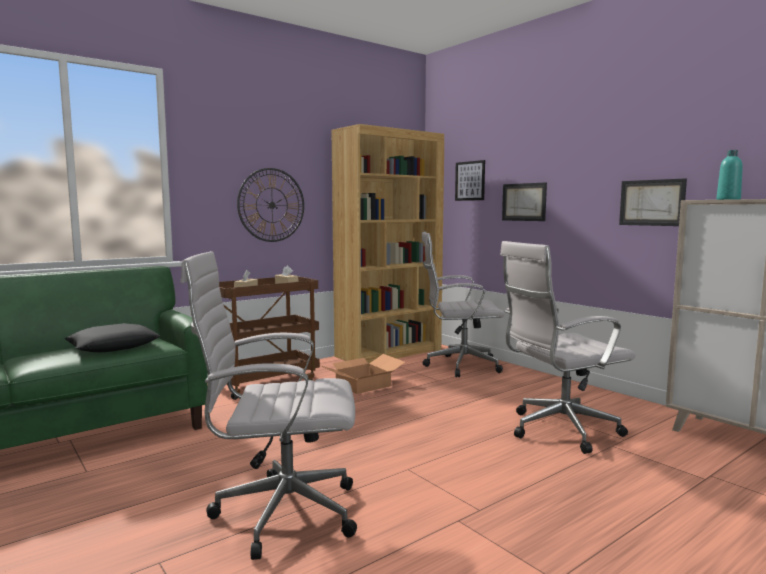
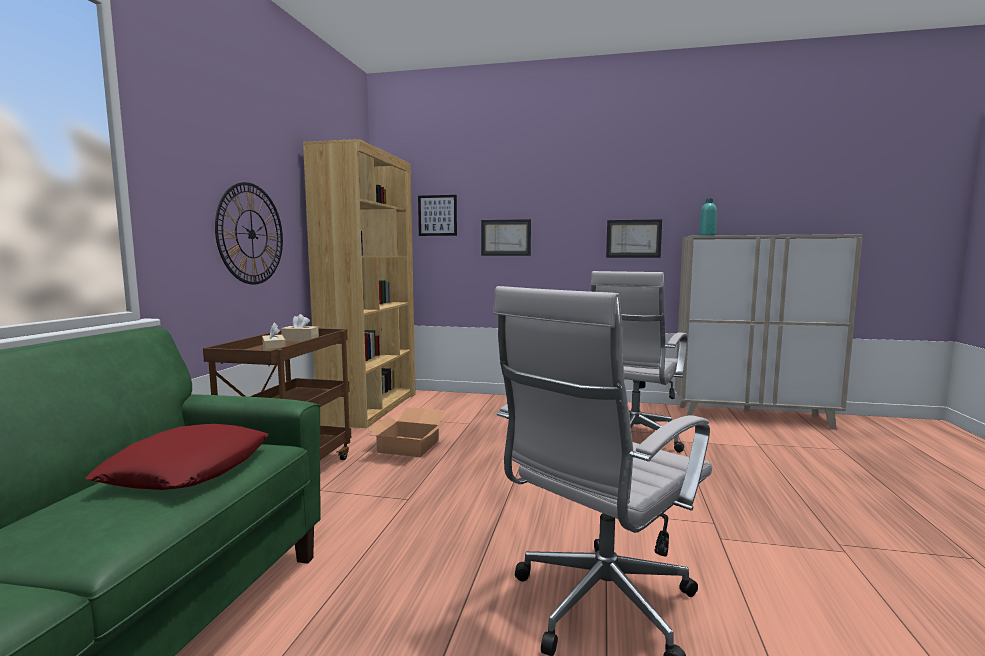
camera: 40 degrees left, 0 degrees up
(114, 346) = (188, 469): black pillow -> red pillow
(459, 366) = (461, 406): white office chair -> none

